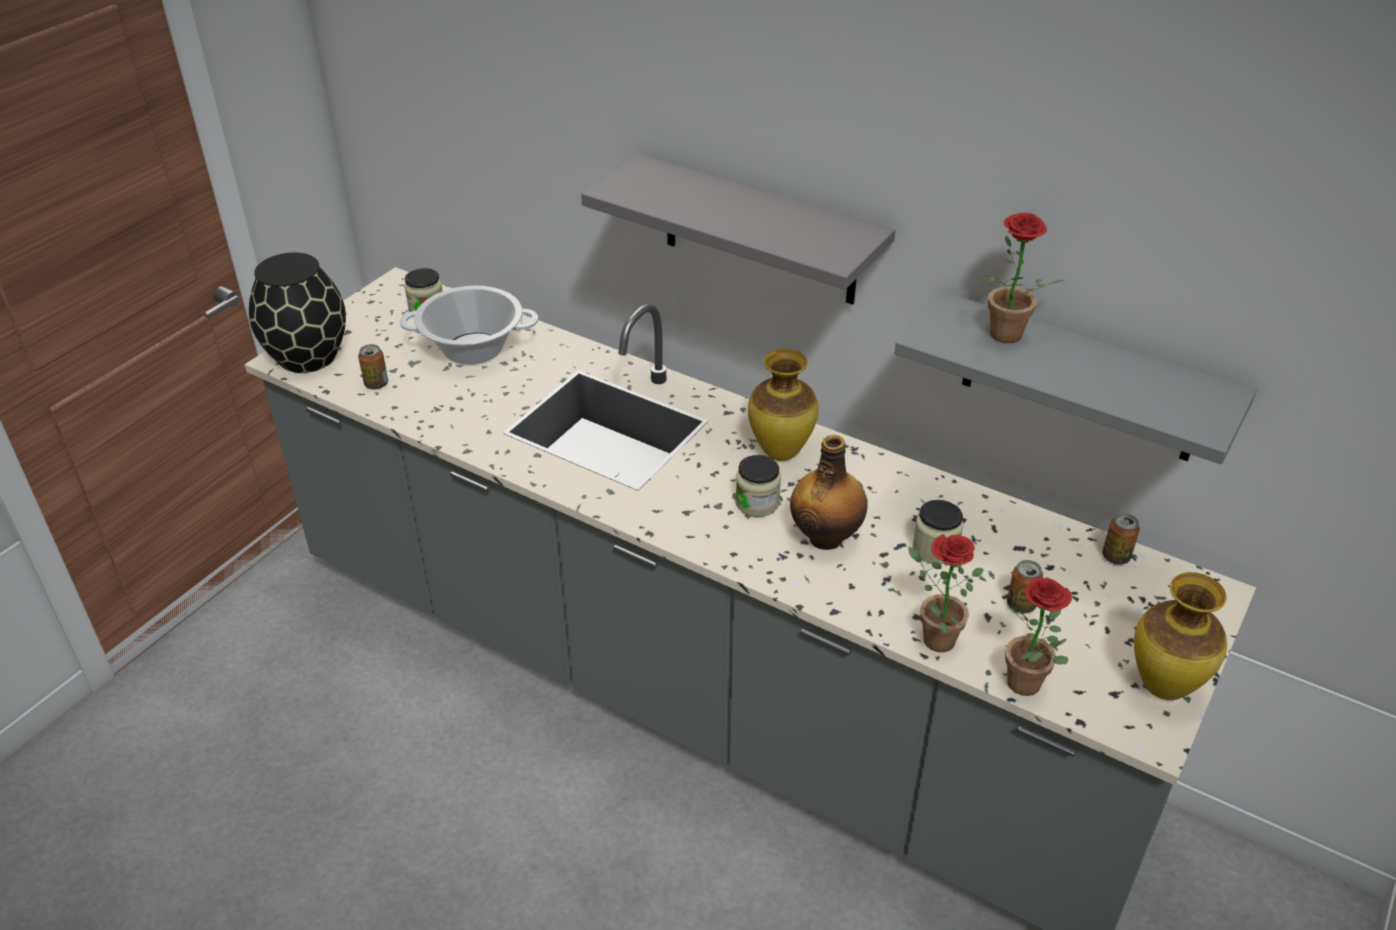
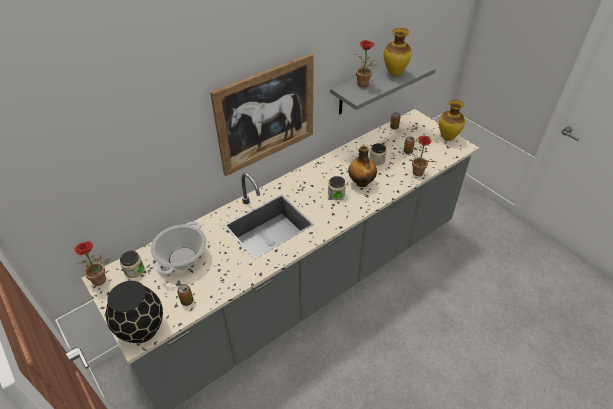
camera: 70 degrees left, 5 degrees up
(759, 231) = (266, 114): grey shelf -> picture
(782, 453) = (311, 180): vase -> vase (395, 73)
(1029, 688) = (442, 161): potted plant -> potted plant (102, 279)

